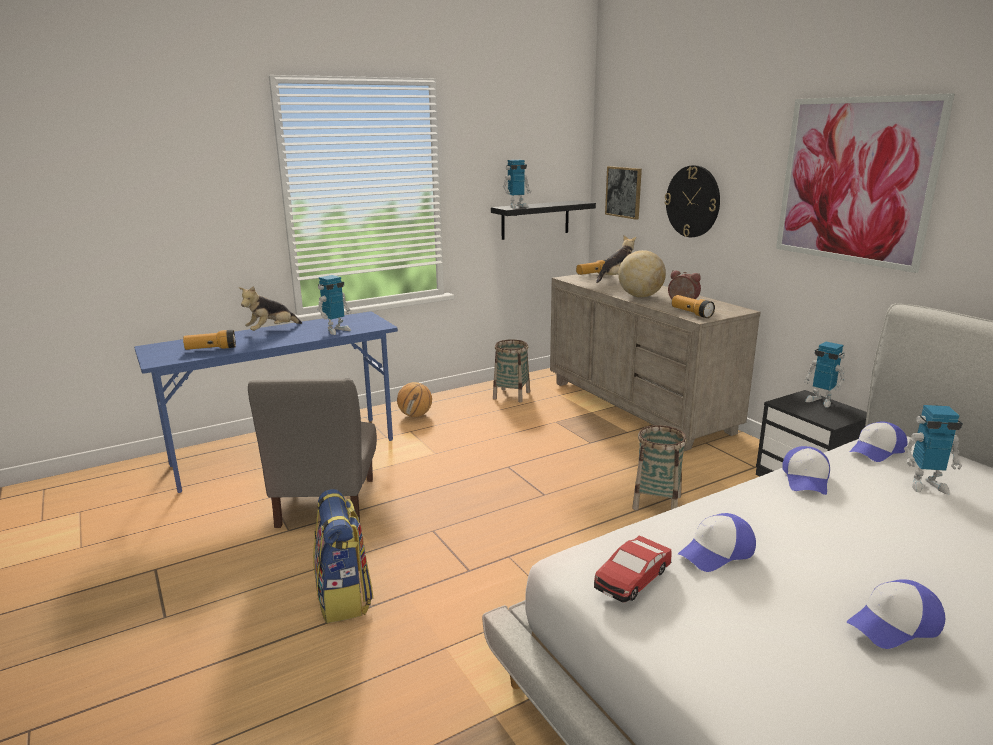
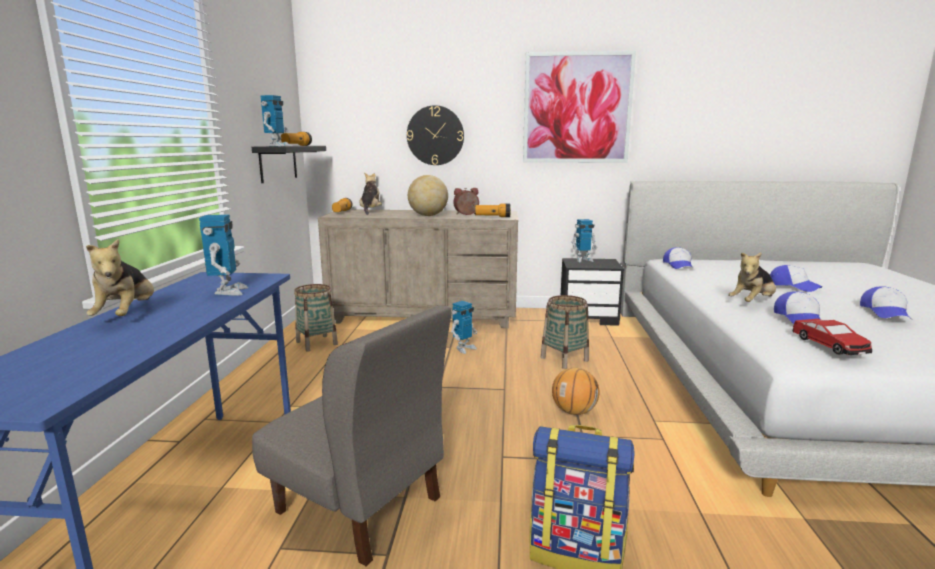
camera: 55 degrees left, 5 degrees down
(211, 349) = (97, 357): flashlight -> flashlight (296, 145)
(415, 415) = (262, 392): basketball -> basketball (574, 411)
(624, 192) = (350, 135): picture -> none
(761, 519) = (752, 303): none -> plush toy
(806, 479) = (704, 283): cap -> cap (793, 286)
(926, 485) = (727, 270): toy robot -> toy robot (464, 348)

